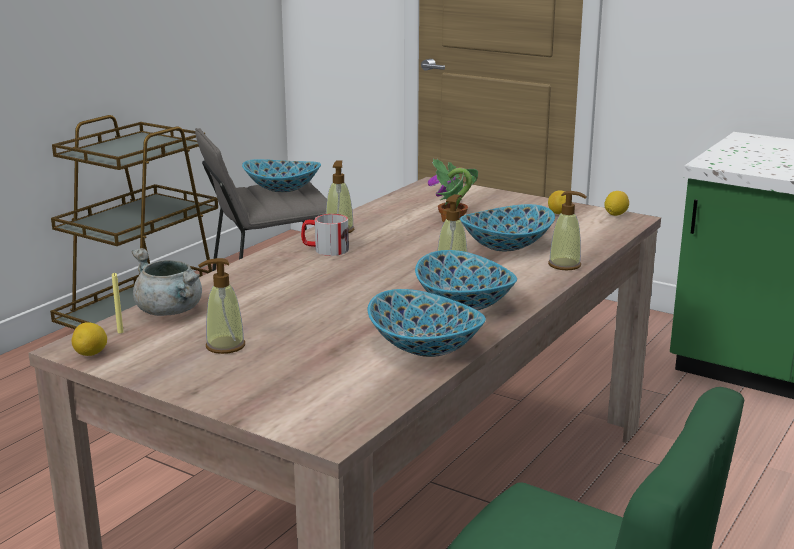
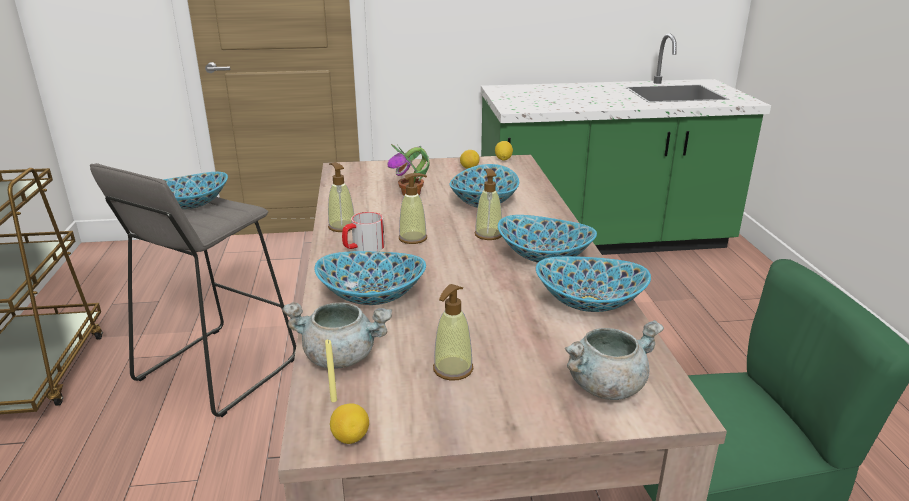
camera: 40 degrees left, 5 degrees up
(264, 283) = (372, 296): none -> bowl
(311, 399) = (606, 385): none -> grey cooking pot
(565, 265) = (545, 205): soap dispenser -> soap dispenser (413, 238)

